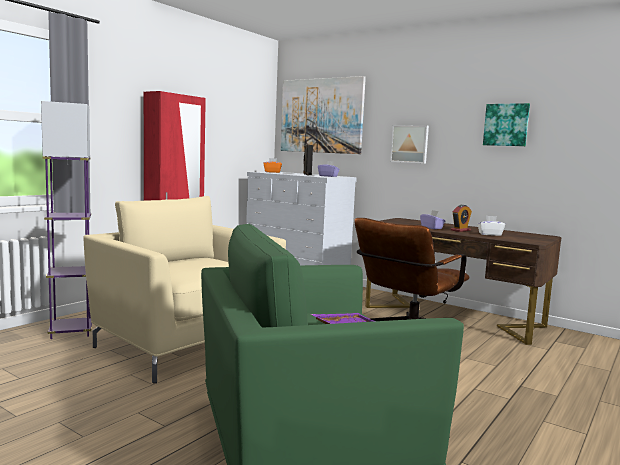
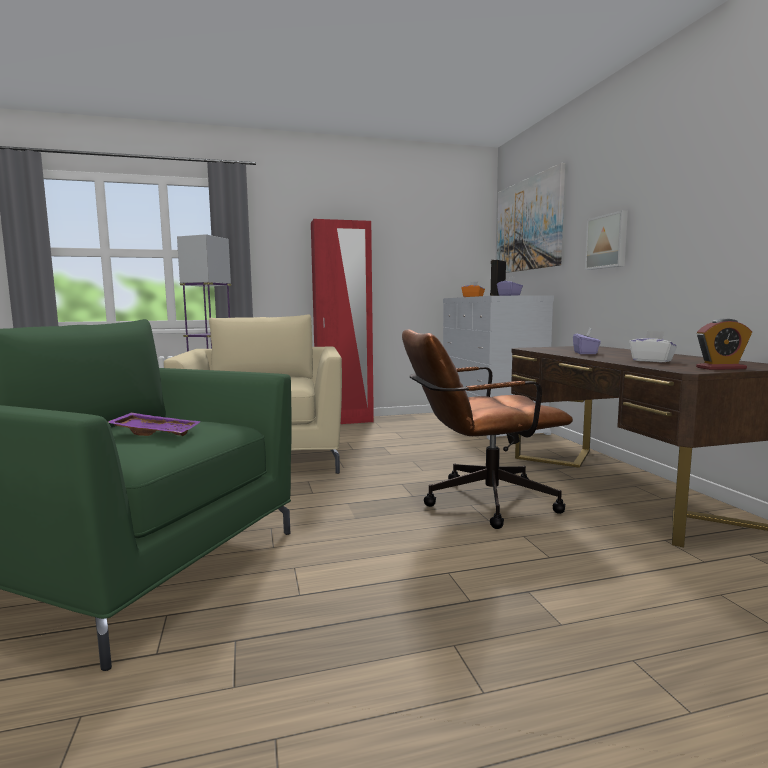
camera: 40 degrees right, 0 degrees up
(460, 230) = (621, 356): alarm clock -> alarm clock (721, 368)
(506, 125) = (725, 183): picture -> none

